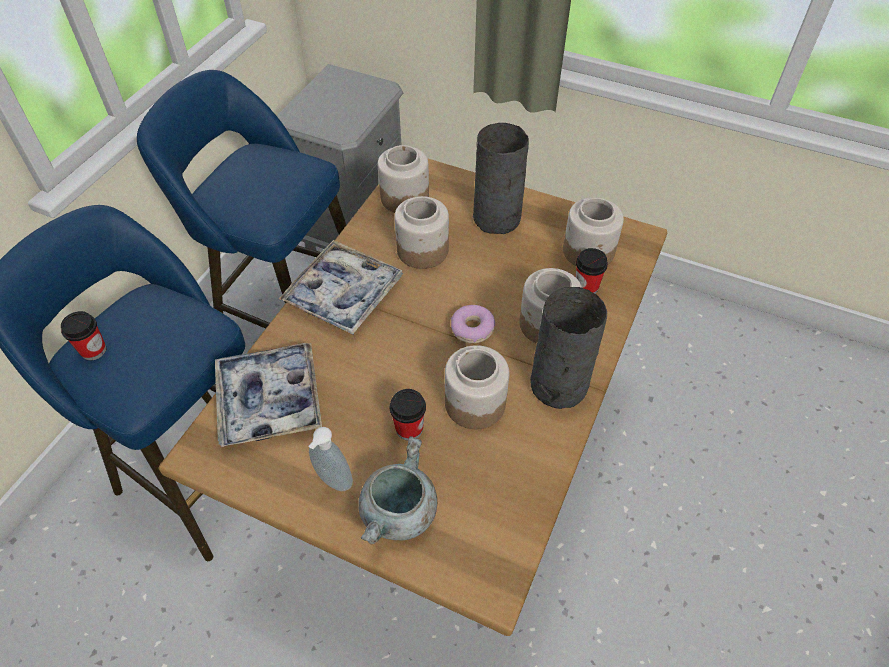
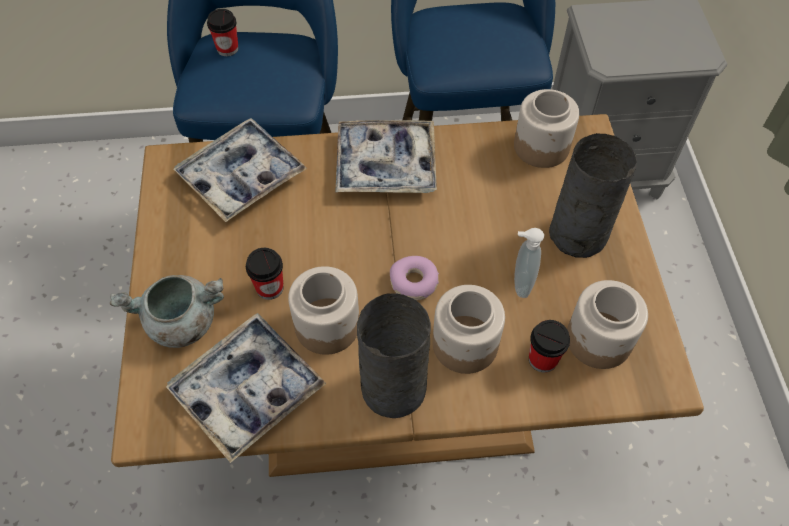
camera: 60 degrees right, 5 degrees up
(332, 482) = (187, 260): soap dispenser -> soap dispenser (520, 284)
(422, 251) = (483, 195): jar -> none
(502, 487) = (248, 390): none -> tray

